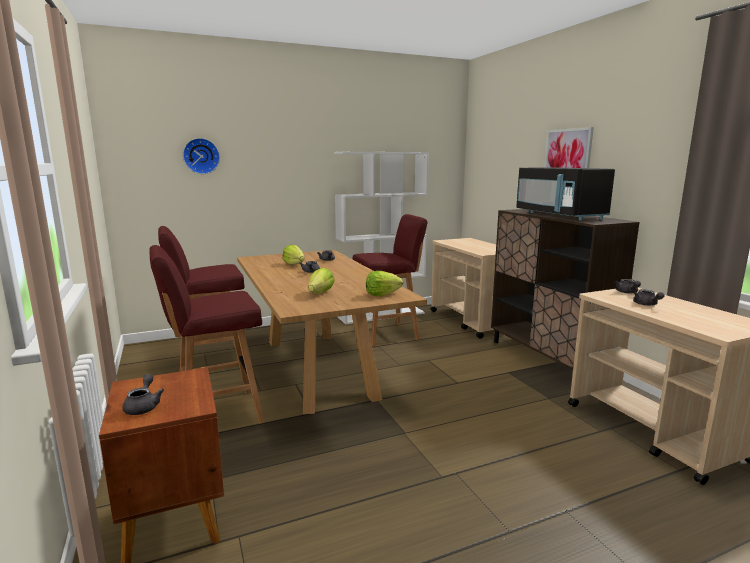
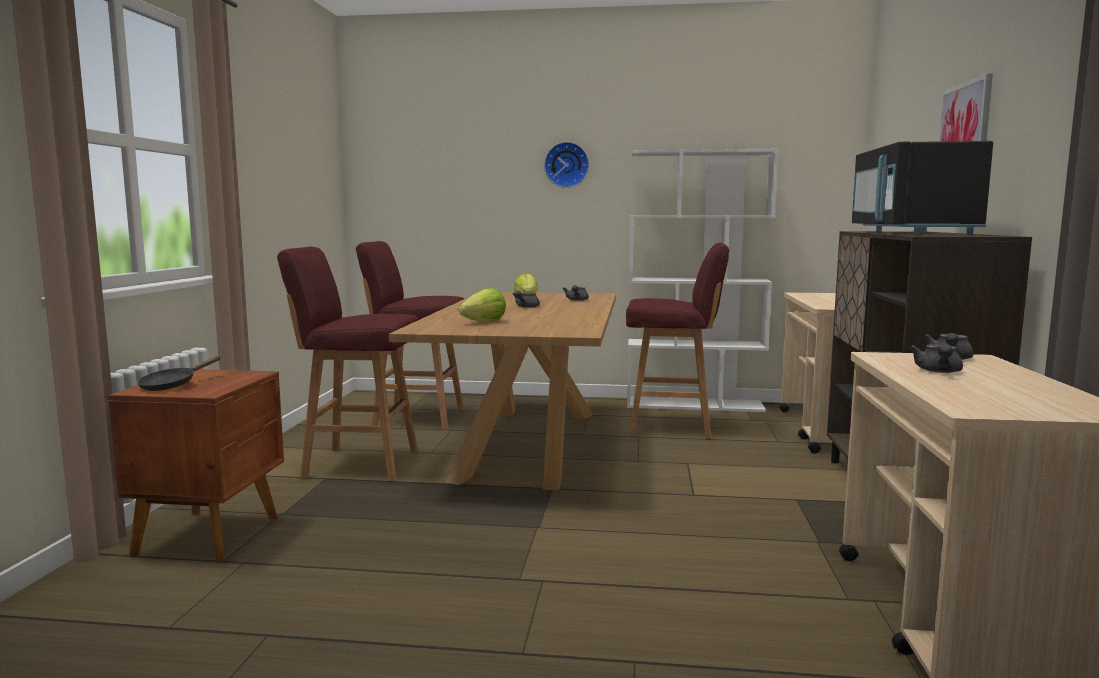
camera: 30 degrees right, 5 degrees down
(144, 406) = (172, 385): grey teapot -> black frying pan
(201, 156) = (455, 161): wall clock -> wall clock (566, 165)
(382, 294) = (554, 329): lettuce -> none

